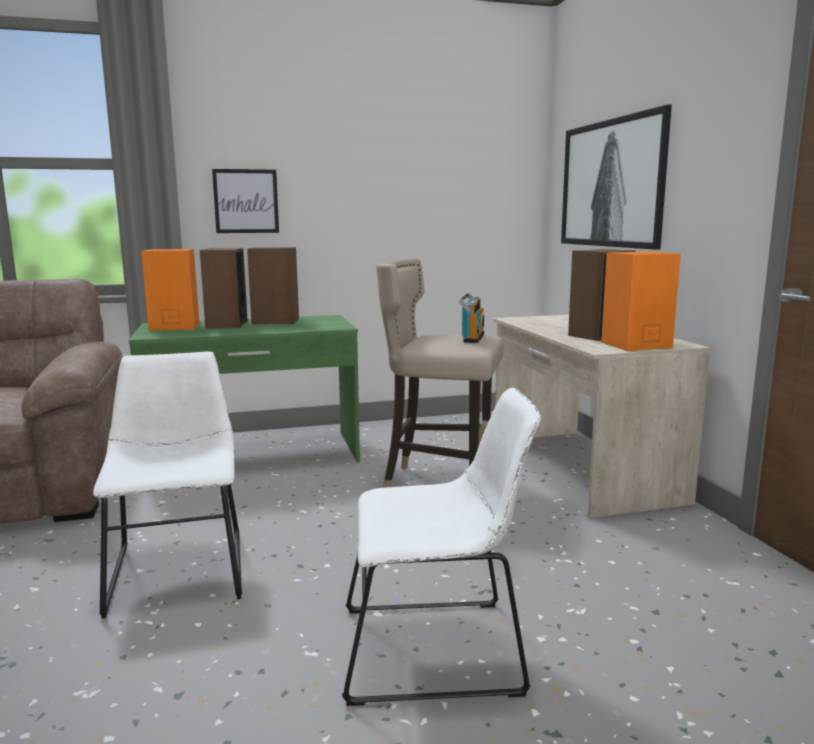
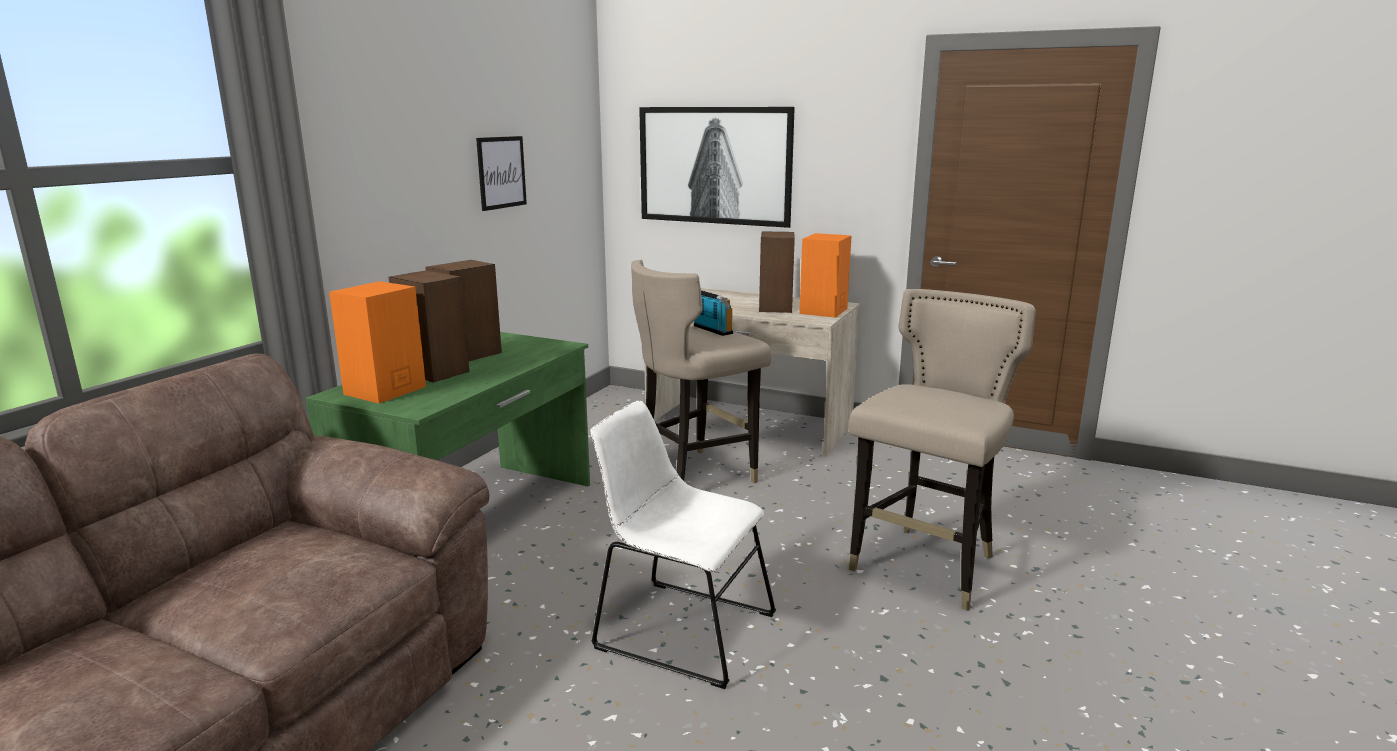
camera: 50 degrees left, 5 degrees up
(246, 201) = (370, 204): picture -> picture (501, 172)
(439, 649) = (926, 567): white chair -> beige stool

